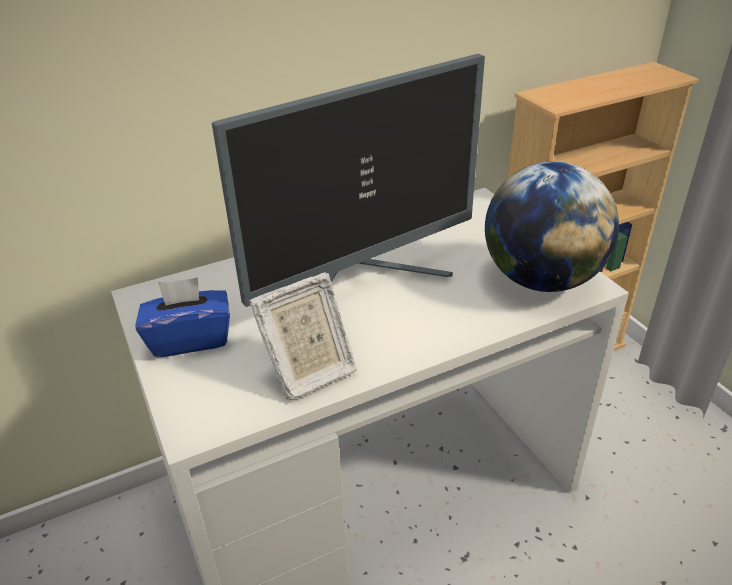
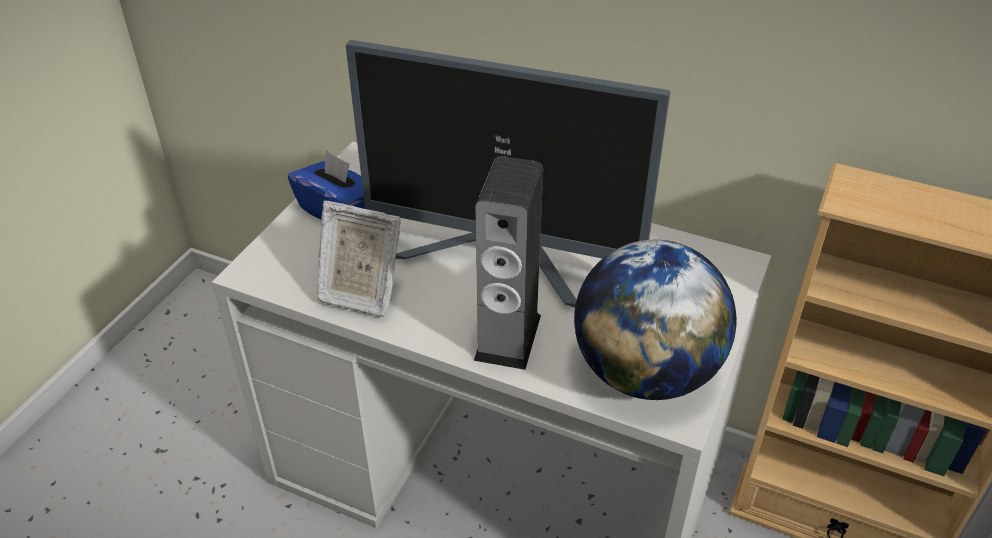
camera: 50 degrees right, 5 degrees up
(446, 320) = (508, 337): none -> speaker

